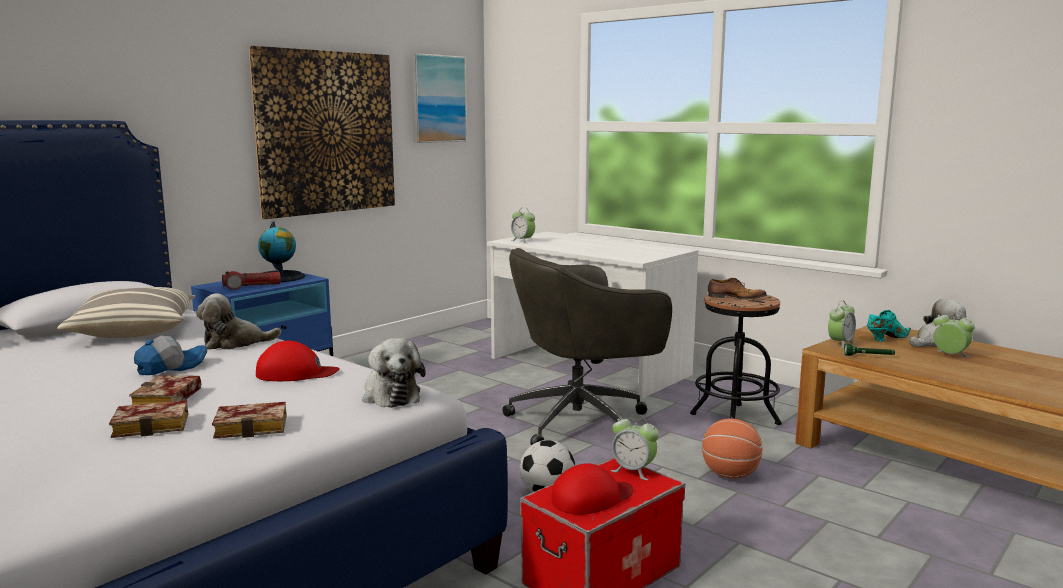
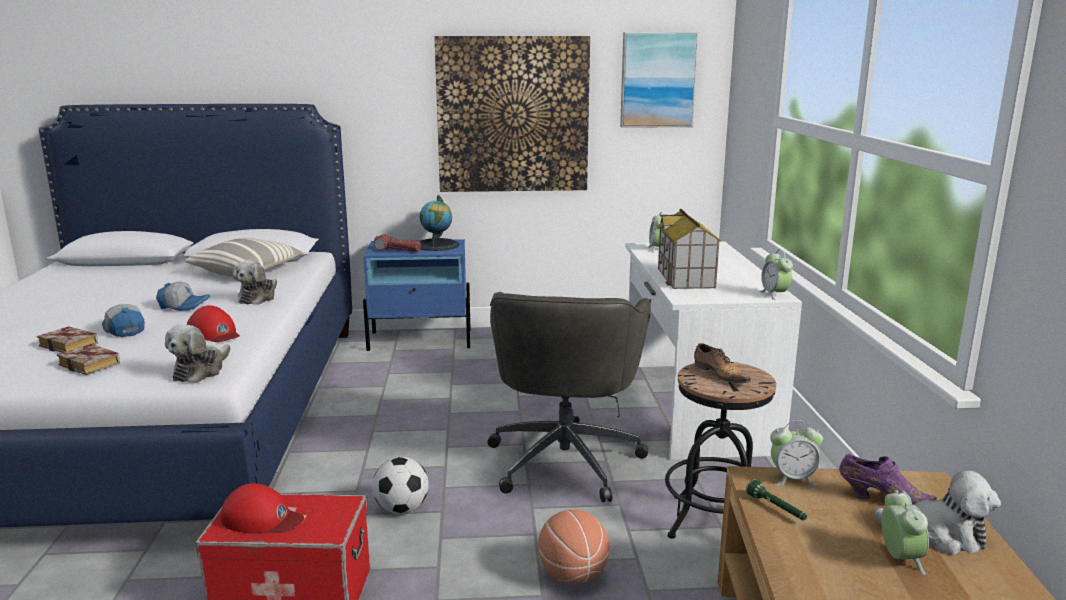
camera: 45 degrees right, 5 degrees up
(168, 399) = (123, 329): book -> cap
(234, 343) = (258, 297): plush toy -> plush toy turned 105 degrees counterclockwise
(582, 422) = (565, 459): grey office chair -> grey office chair turned 105 degrees counterclockwise
(600, 251) = (686, 278): none -> toy house
(633, 471) = (339, 514): alarm clock -> alarm clock (774, 295)
(886, 339) = (880, 498): turquoise shoe -> purple shoe

